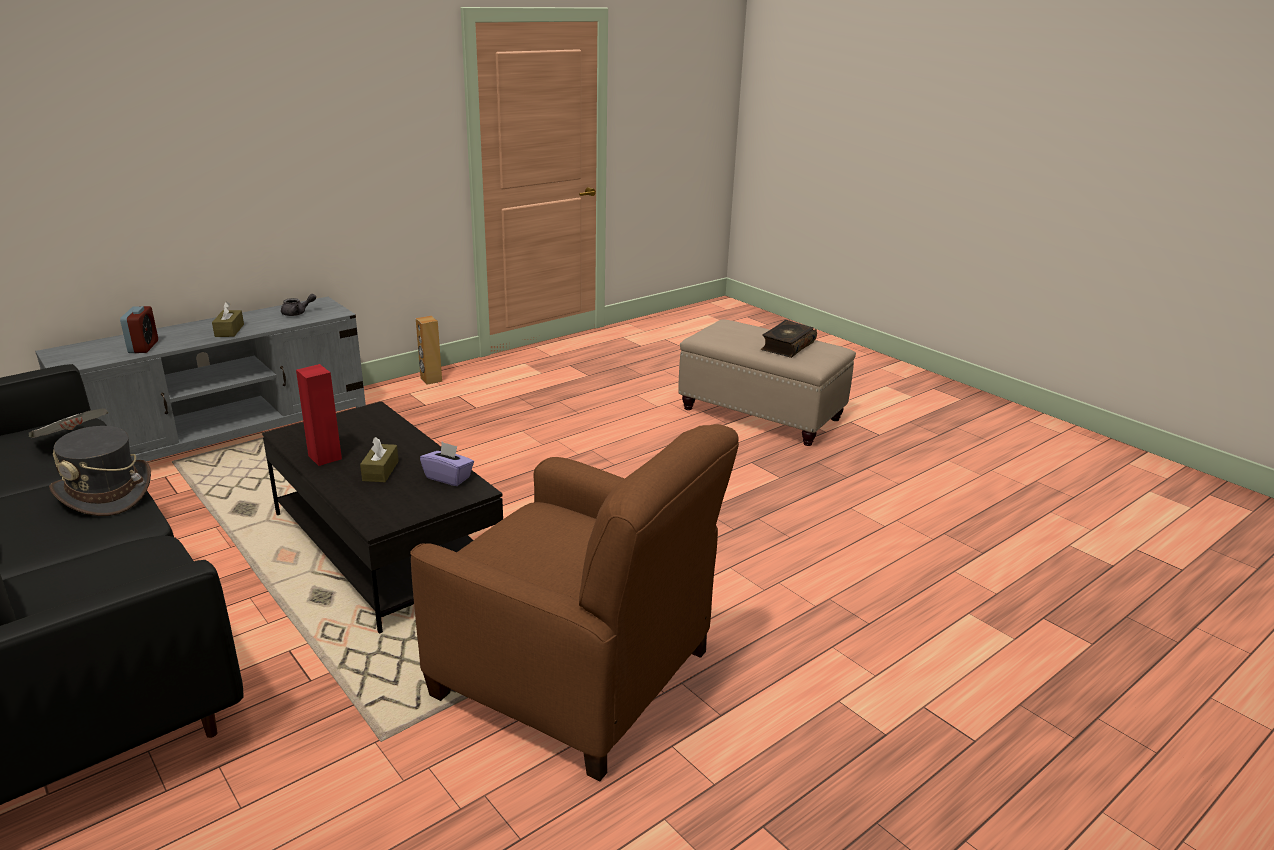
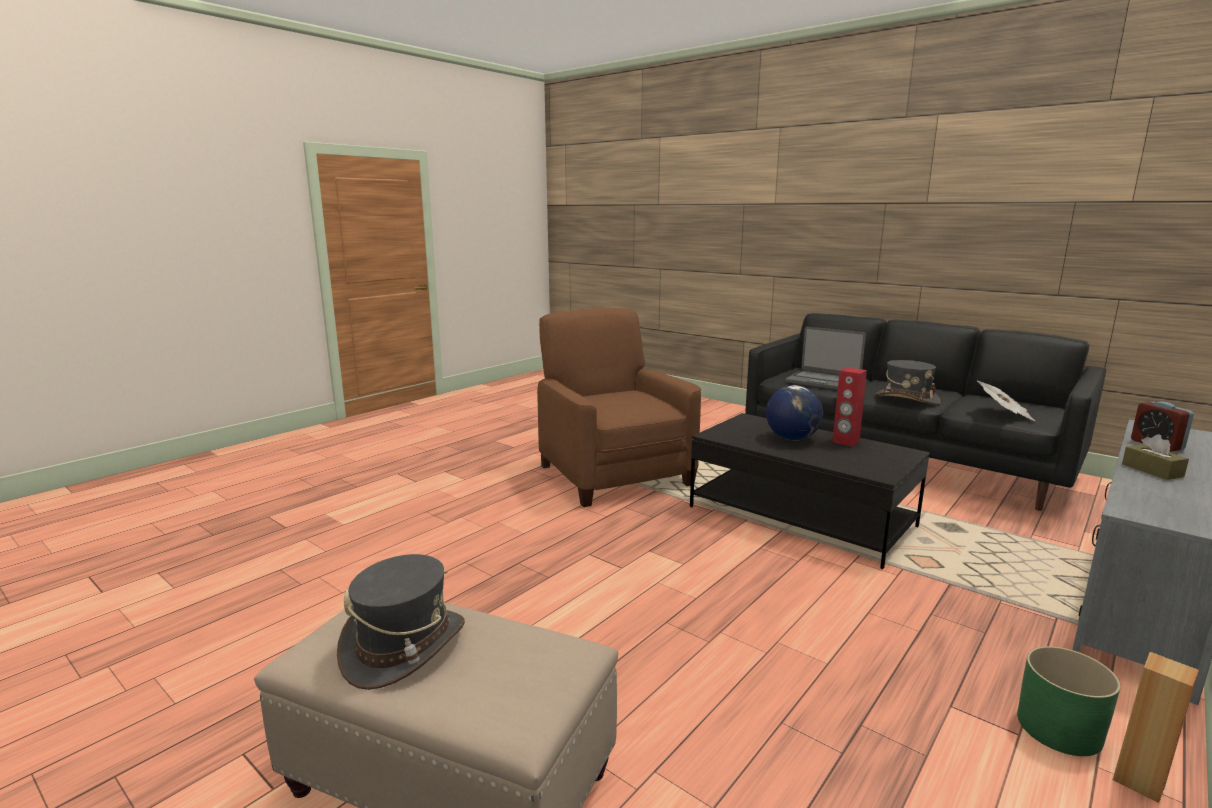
camera: 170 degrees right, 10 degrees down
(118, 573) = (823, 381): none -> laptop
(297, 313) = (1169, 504): grey teapot -> none
(380, 471) = (792, 438): brown tissue box -> globe
(433, 395) = (1058, 728): none -> green planter
(448, 477) = (739, 439): purple tissue box -> none
(576, 675) = (613, 474): brown armchair -> brown armchair turned 45 degrees clockwise
(787, 346) = (404, 647): book -> grey hat

